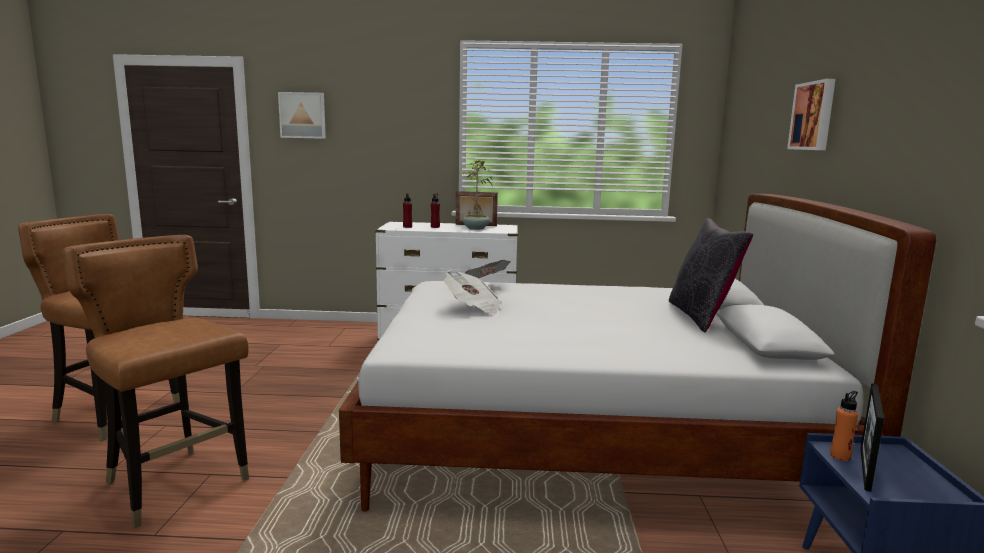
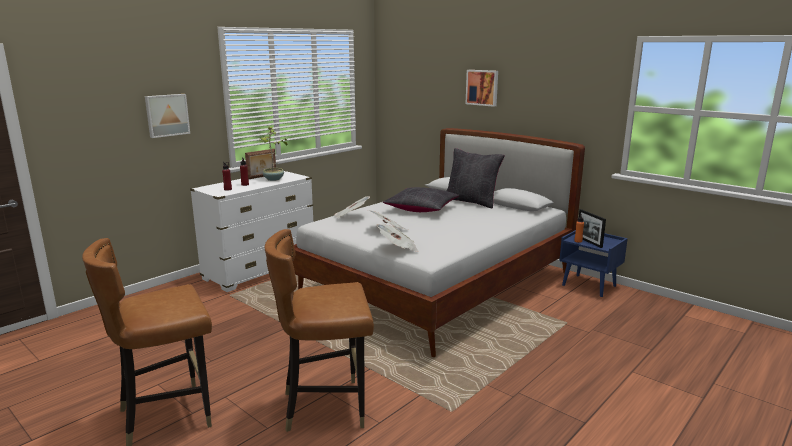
camera: 50 degrees left, 5 degrees up
(303, 115) = (83, 101): picture -> picture (167, 115)
(410, 326) = (398, 248): none -> newspaper
(593, 302) = (421, 209): none -> black pillow

